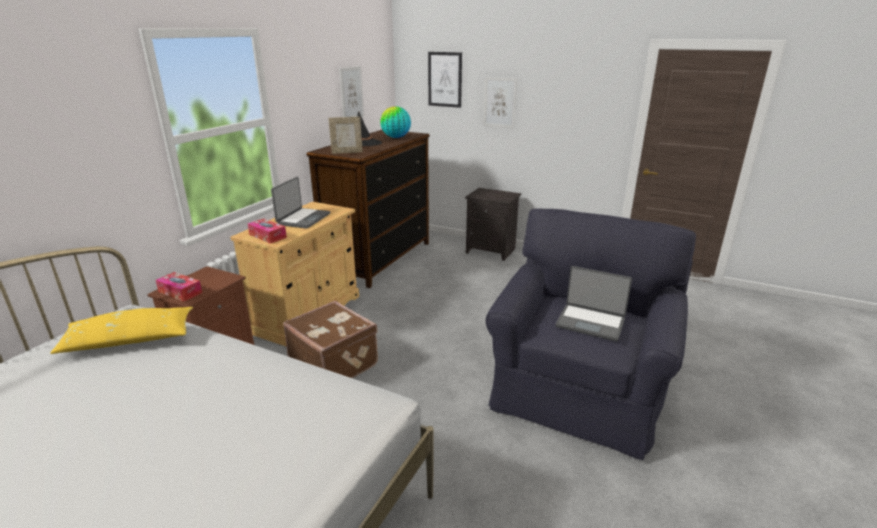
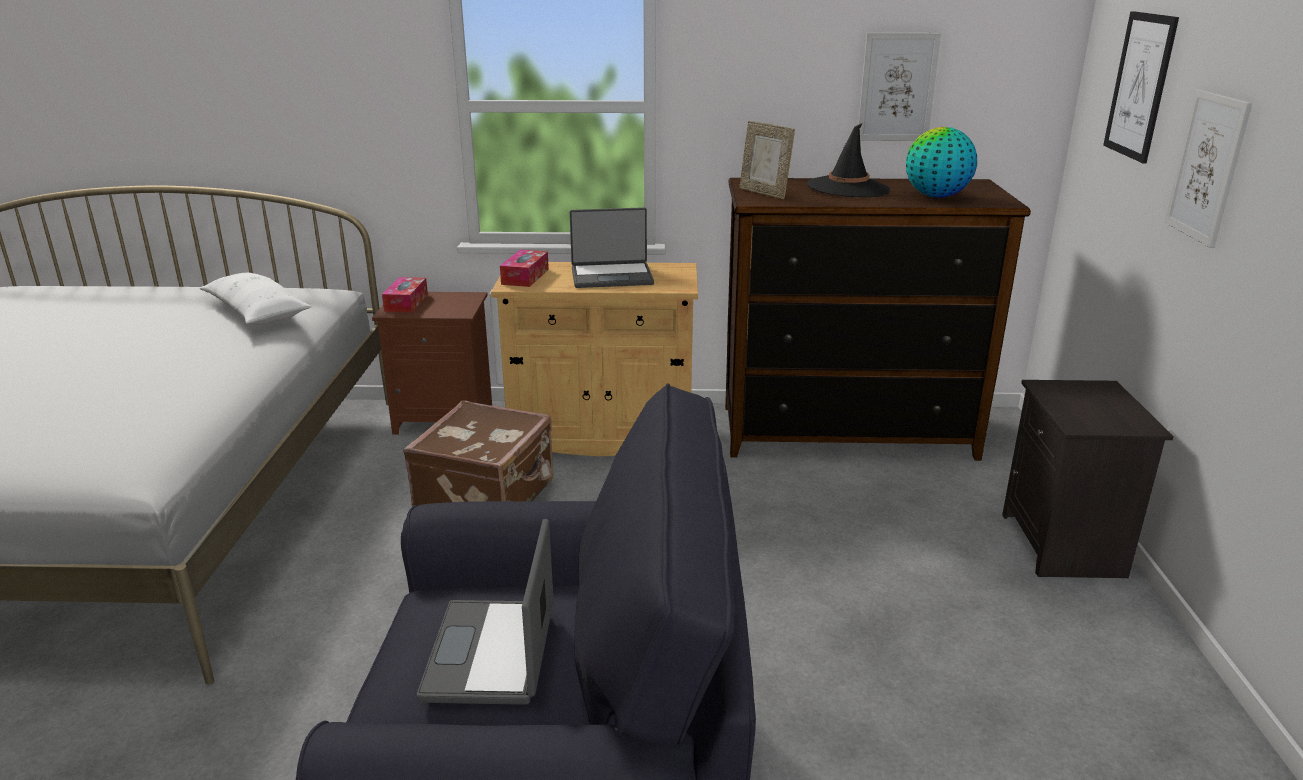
camera: 65 degrees right, 0 degrees up
(129, 340) = (256, 312): yellow pillow -> white pillow

